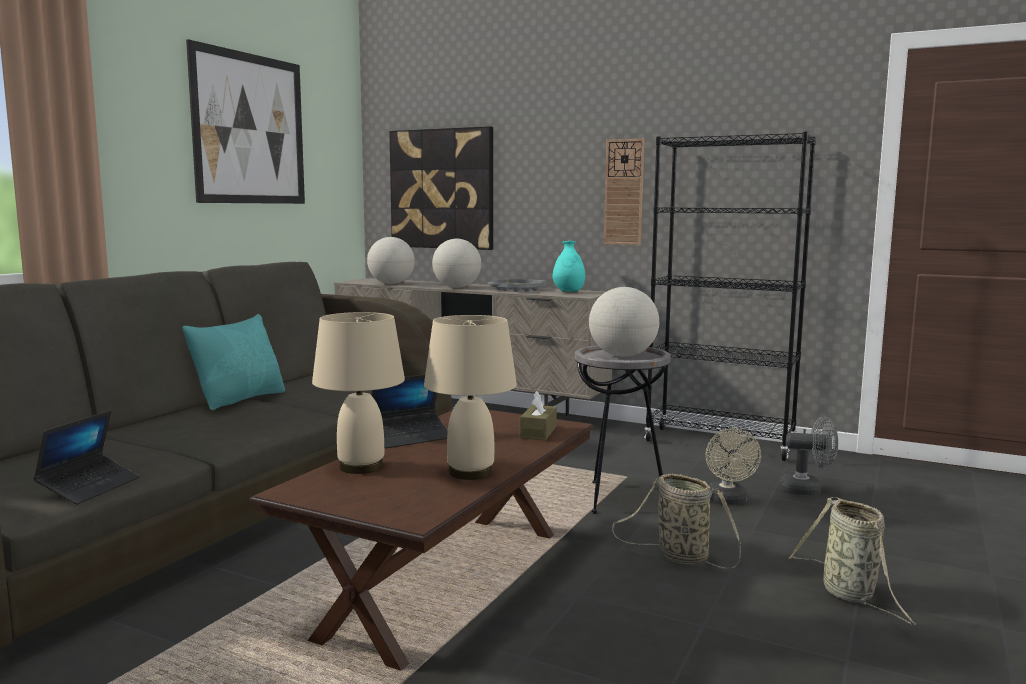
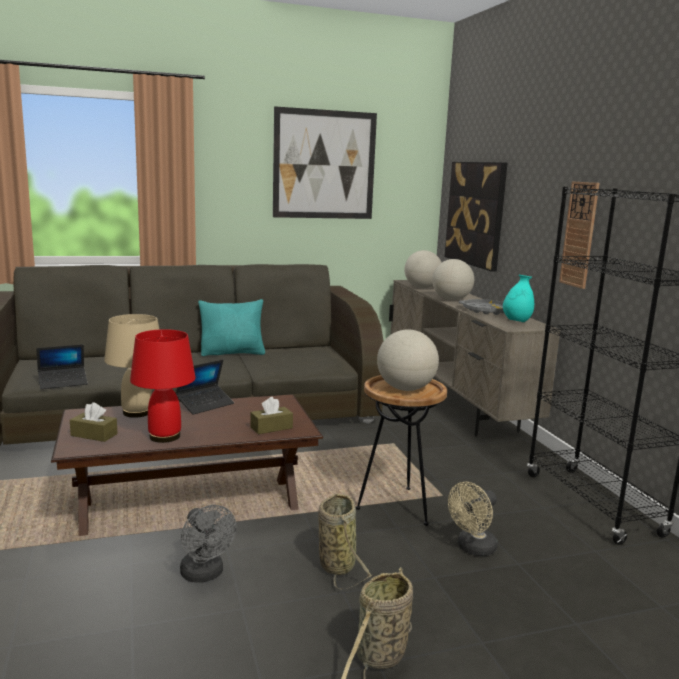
camera: 45 degrees right, 5 degrees up
(389, 499) = (94, 435): none -> brown tissue box
(410, 437) = (205, 404): laptop -> laptop turned 60 degrees counterclockwise
(471, 472) = (164, 437): beige table lamp -> red table lamp
(617, 498) = (397, 507): grey side table -> brown side table
(807, 490) = (570, 576): grey fan -> grey fan (205, 575)

